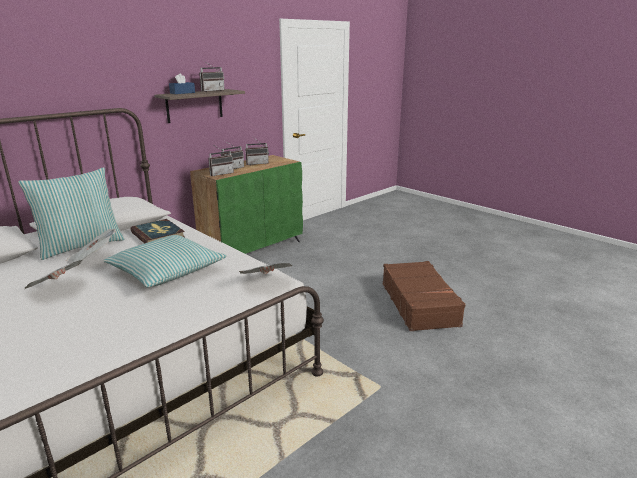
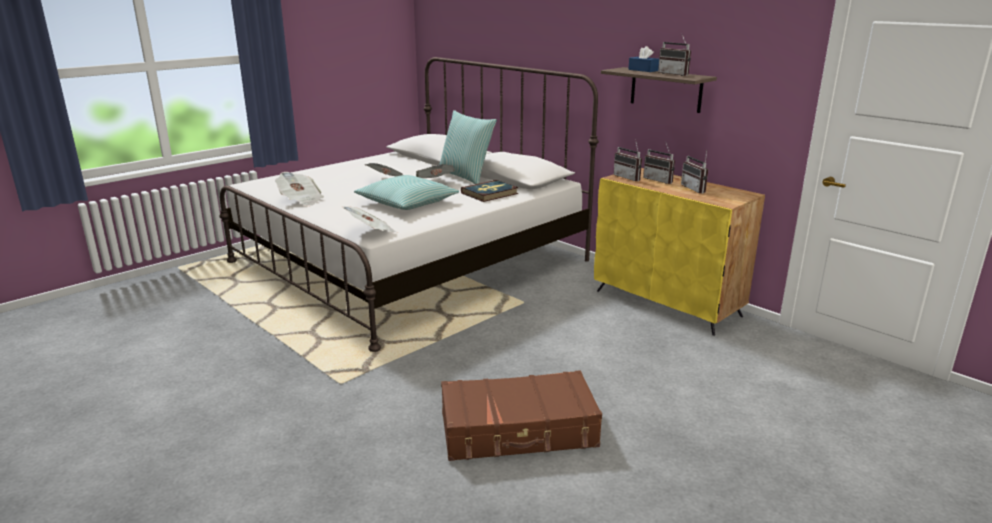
camera: 90 degrees right, 0 degrees up
(106, 345) = (301, 200): none -> newspaper
(252, 249) = (668, 303): green cabinet -> yellow cabinet

